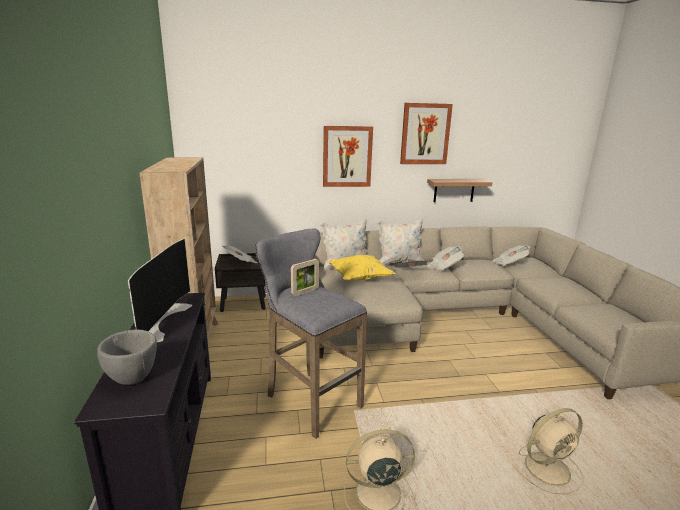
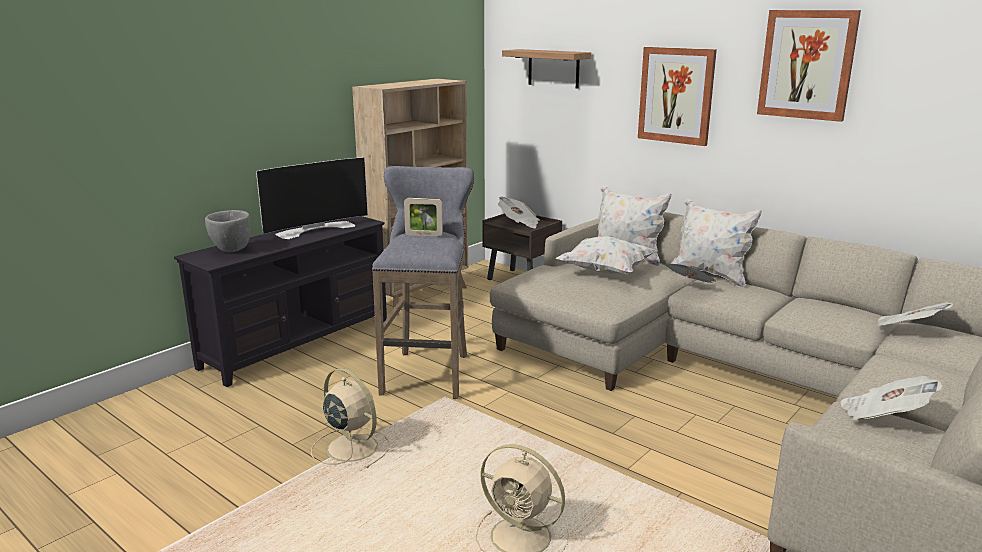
camera: 50 degrees right, 0 degrees up
(359, 278) = (605, 272): yellow pillow -> white pillow
(444, 266) = (765, 298): newspaper -> newspaper (883, 417)
(454, 190) = (860, 173): shelf -> shelf (553, 68)

